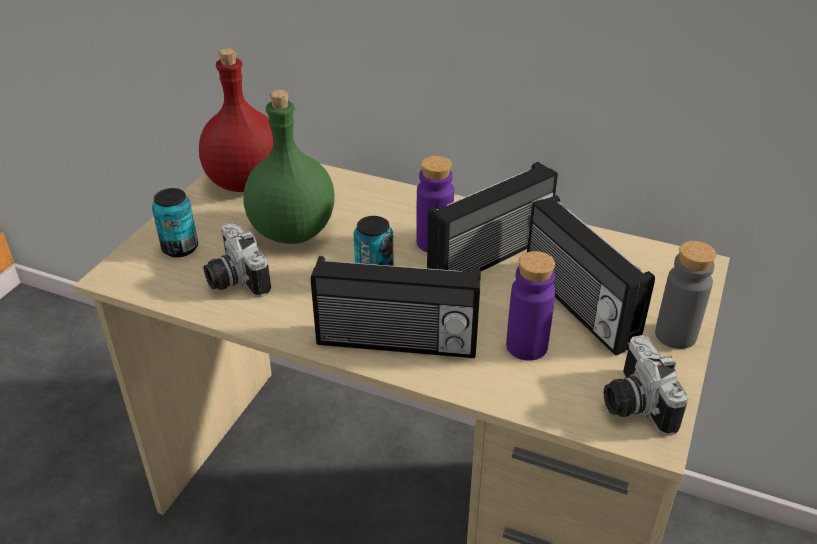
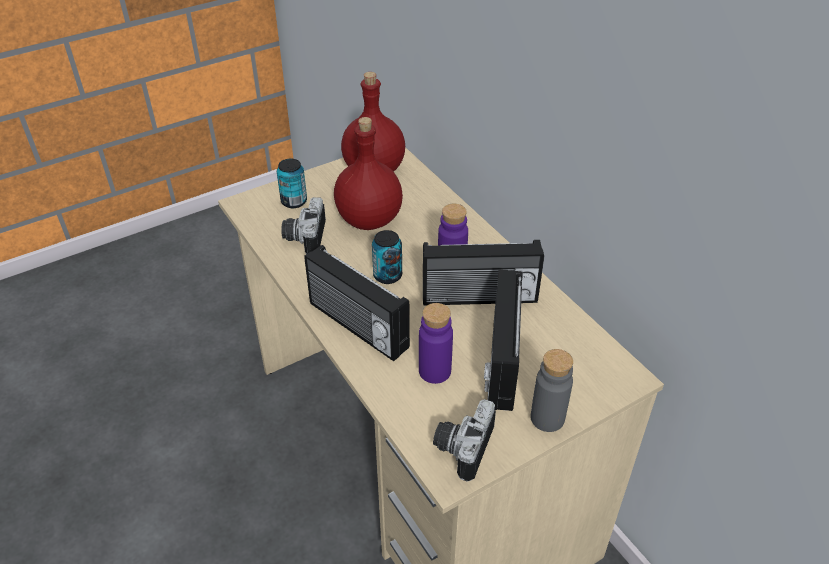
camera: 35 degrees right, 5 degrees up
(294, 231) = (370, 219): green bottle -> red bottle

